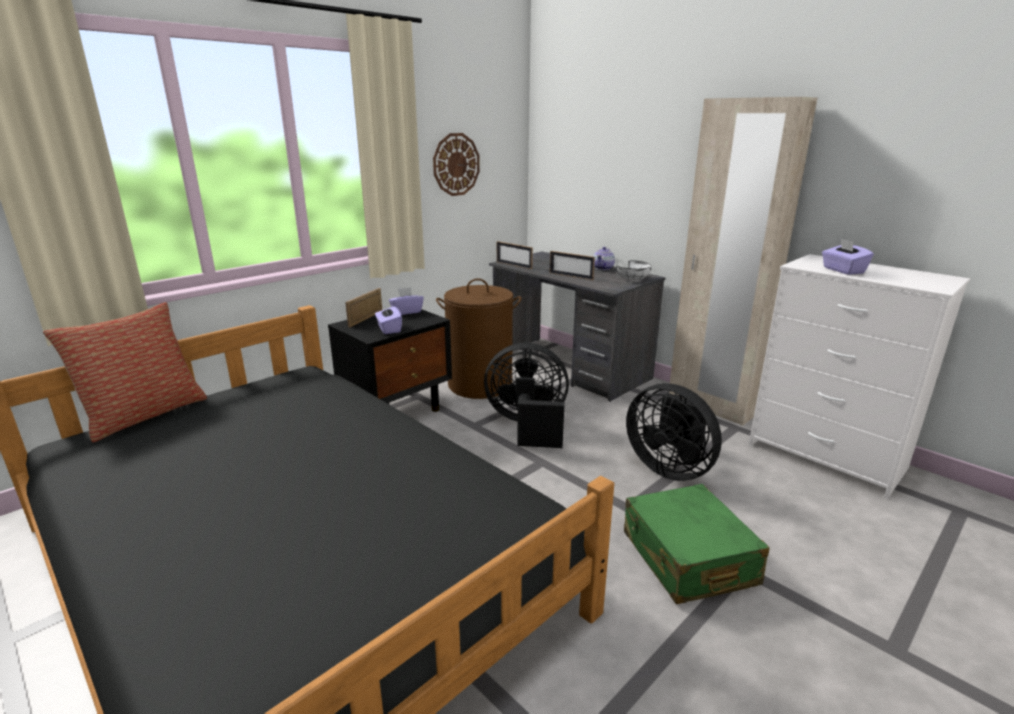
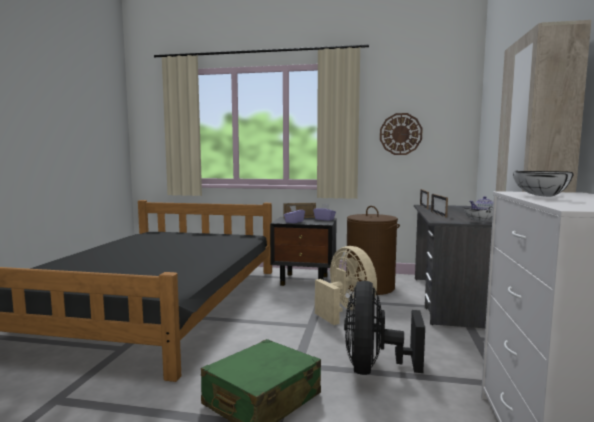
camera: 55 degrees right, 15 degrees down
(144, 414) = (183, 232): pillow -> none
(528, 426) = (346, 311): black fan -> beige fan
(842, 270) = (539, 196): purple tissue box -> white bowl

